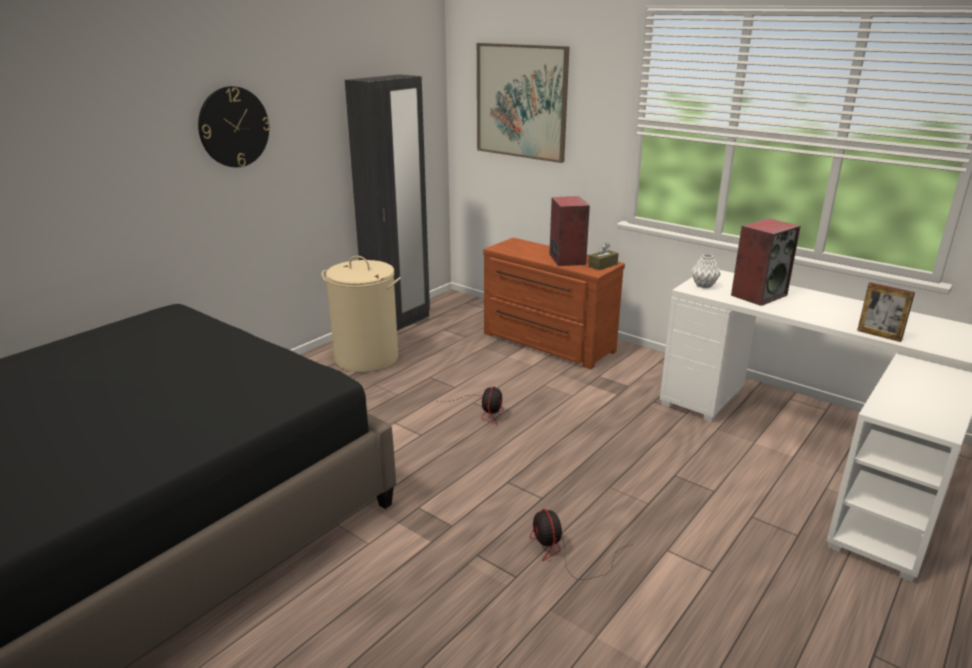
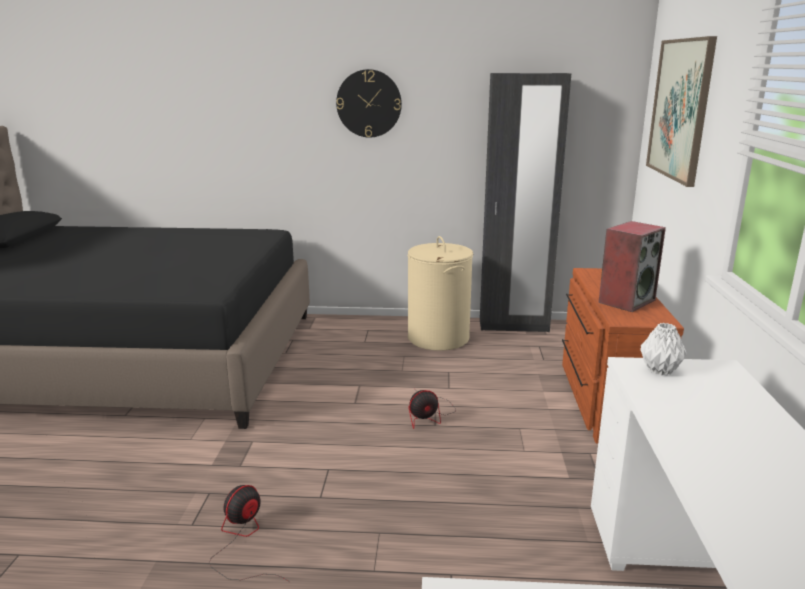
camera: 55 degrees right, 5 degrees down
(603, 265) = (648, 319): brown tissue box -> none
(758, 295) = (705, 411): speaker -> none
(879, 335) = (736, 545): picture frame -> none

